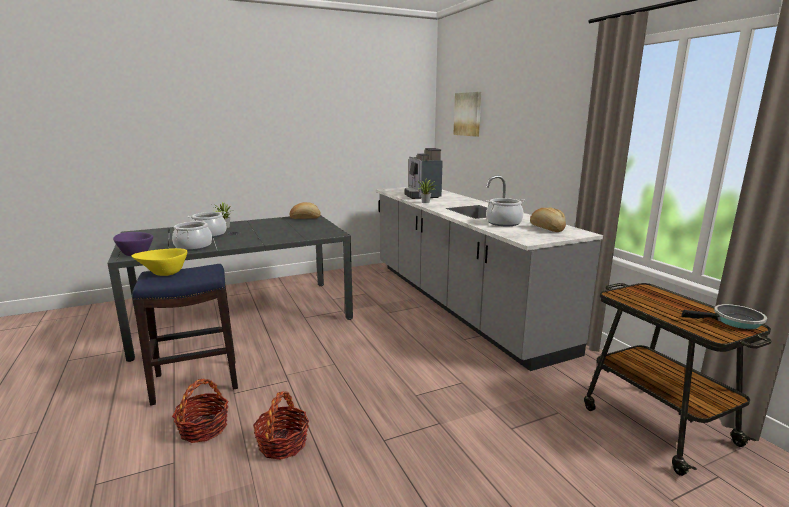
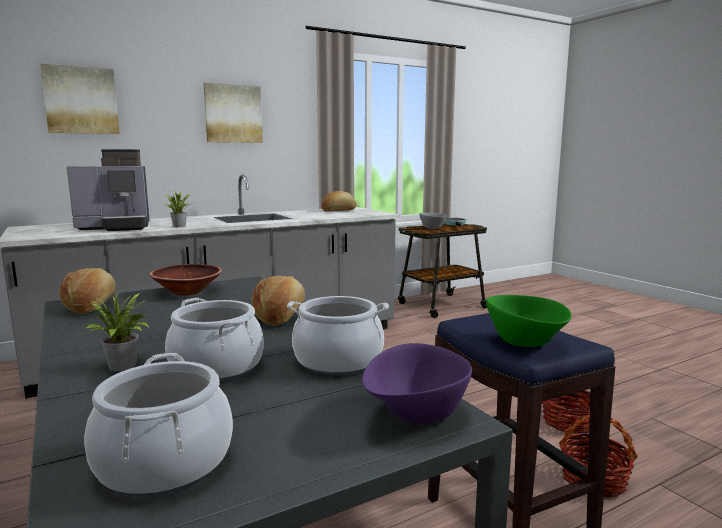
camera: 95 degrees left, 5 degrees down
(163, 273) = (527, 344): yellow bowl -> green bowl
(261, 240) = (280, 316): none -> bread
(320, 226) = (187, 292): none -> brown bowl
(503, 223) = (315, 215): cooking pot -> cooking pot (164, 462)
(536, 120) = (233, 114): none -> picture
(665, 303) = (433, 228): none -> grey bowl

